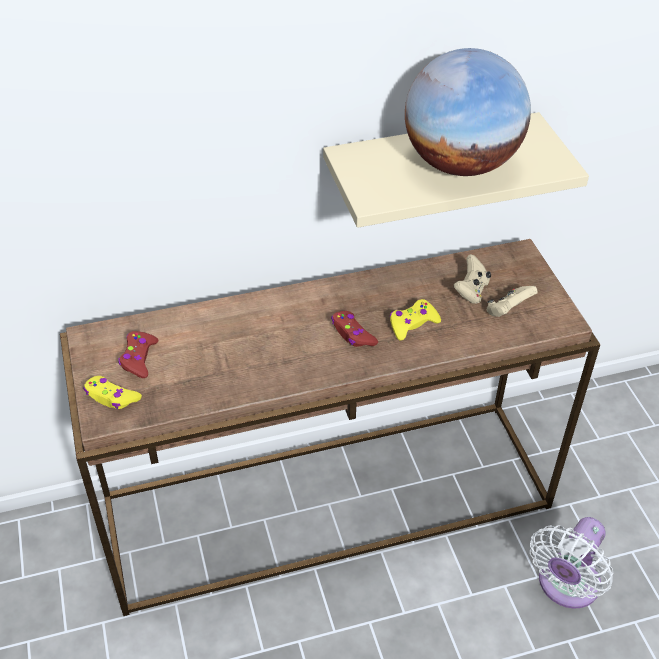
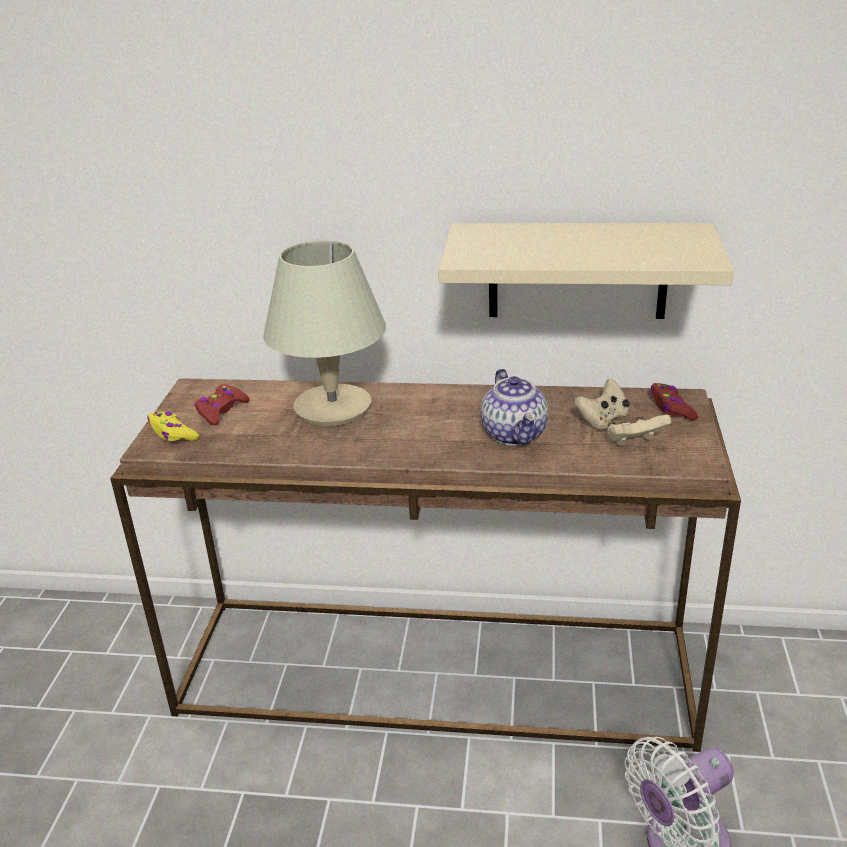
camera: 25 degrees right, 15 degrees down
(239, 329) = (332, 407): none -> beige table lamp
(352, 334) = (444, 431): red game controller -> red game controller (671, 408)
(412, 324) = (515, 434): yellow game controller -> teapot
(460, 164) = (585, 246): globe -> none

